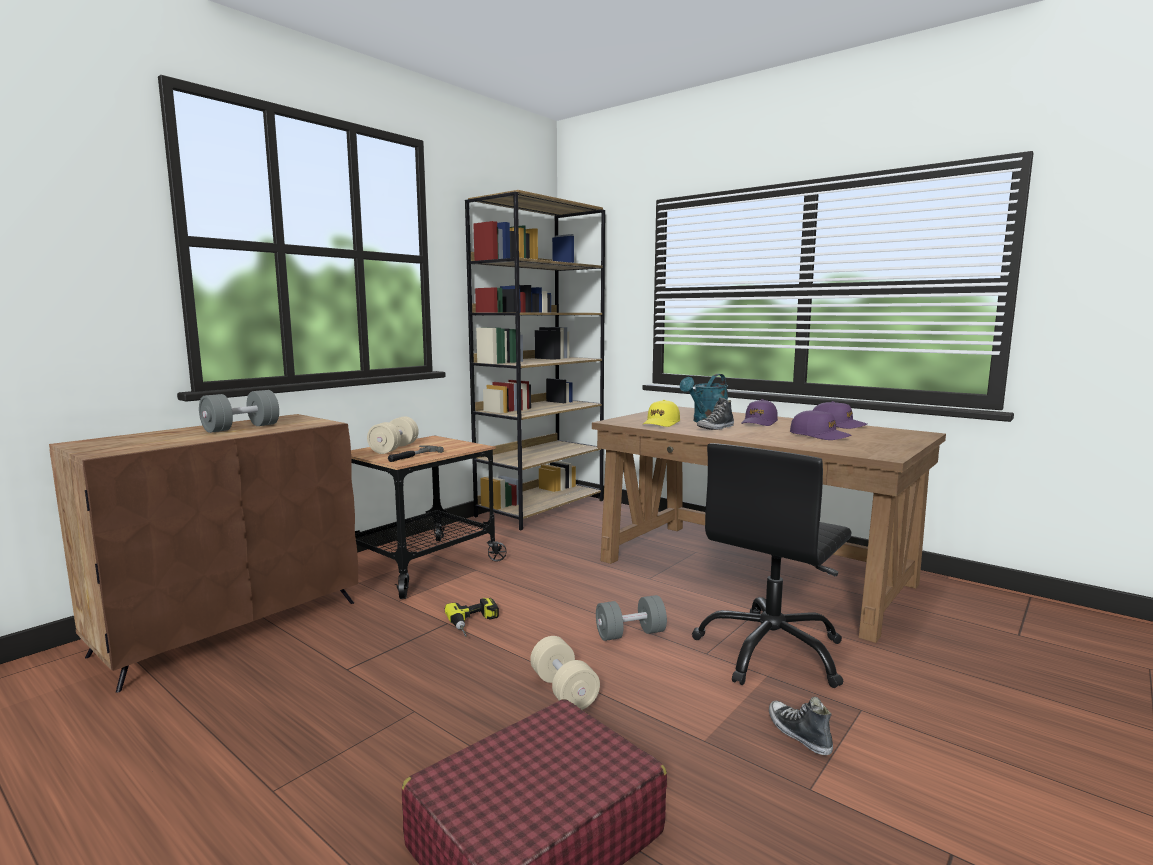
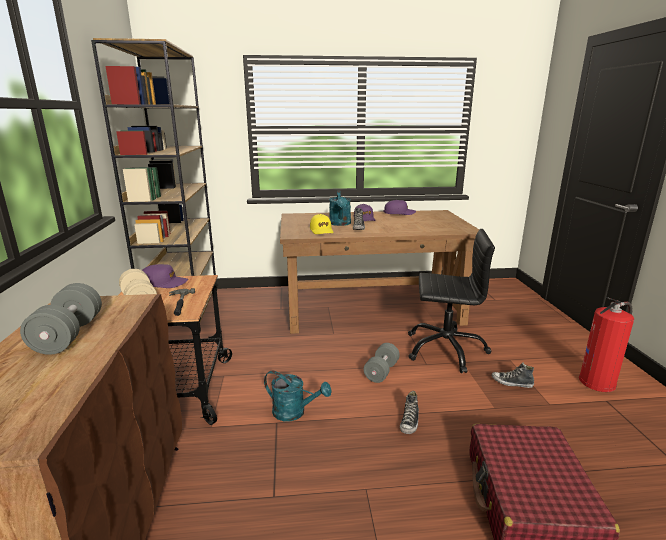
camera: 45 degrees left, 10 degrees up
(475, 623) = (294, 412): power drill -> turquoise watering can
(564, 691) = (409, 422): beige dumbbell -> shoe
(771, 651) = (445, 349): black office chair -> black office chair turned 75 degrees counterclockwise
(819, 436) = (414, 223): purple cap -> purple cap (164, 283)
(997, 826) = (598, 382): none -> fire extinguisher

